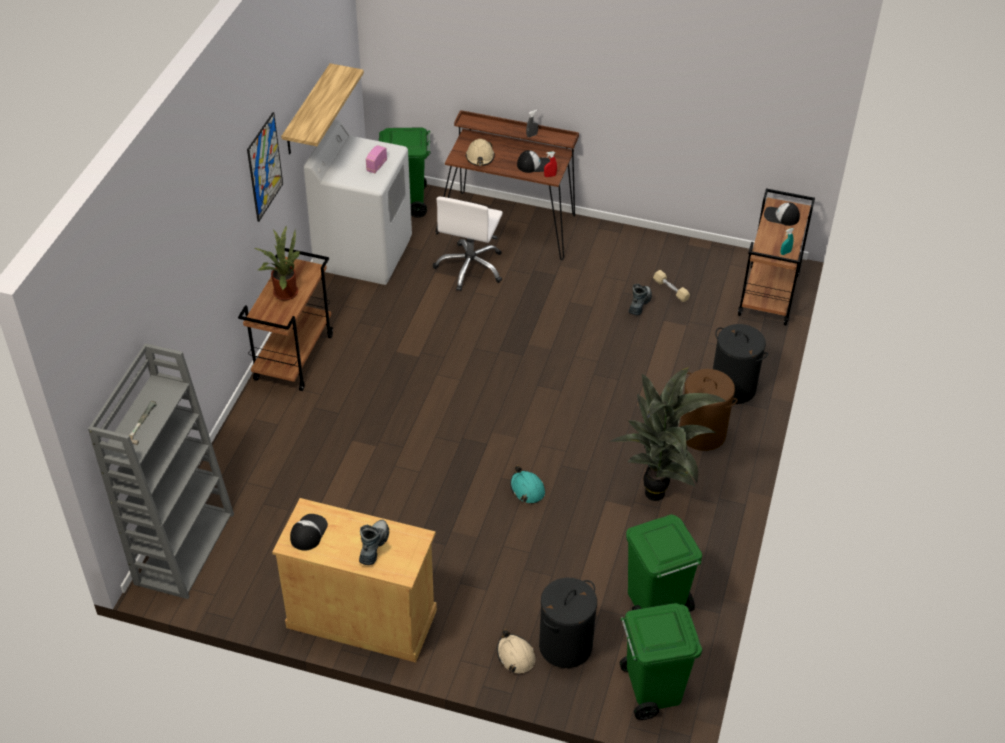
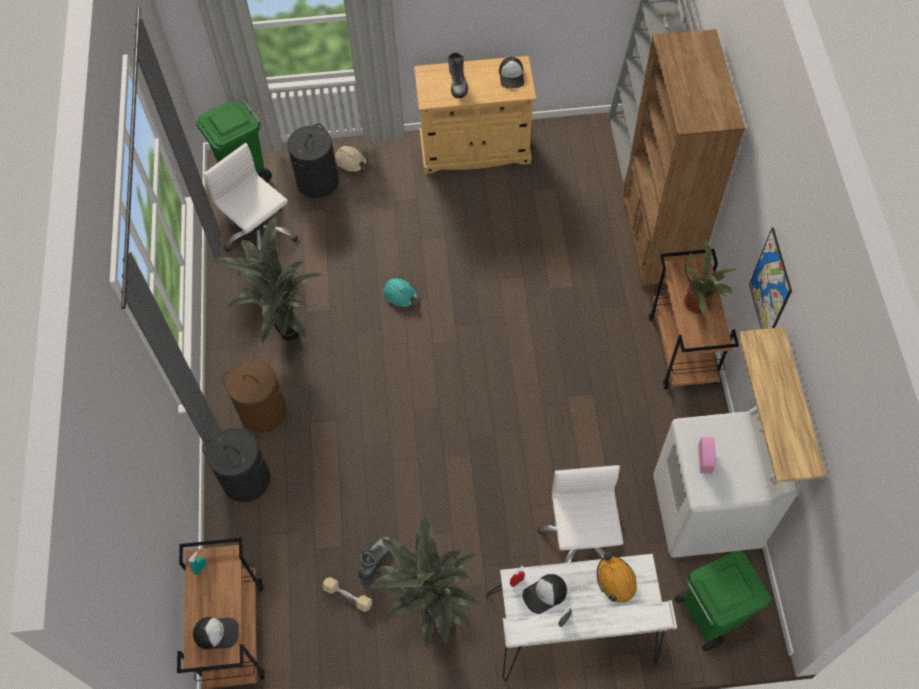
camera: 160 degrees right, 15 degrees up
(245, 447) = (657, 245): none -> brown bookcase
(480, 157) = (616, 580): beige hard hat -> orange hard hat
(509, 223) = (573, 631): brown desk -> white desk
(610, 261) = (431, 615): none -> potted plant
(639, 304) = (375, 559): boot -> boot turned 150 degrees counterclockwise
(655, 604) = (260, 235): green trash can -> white office chair

